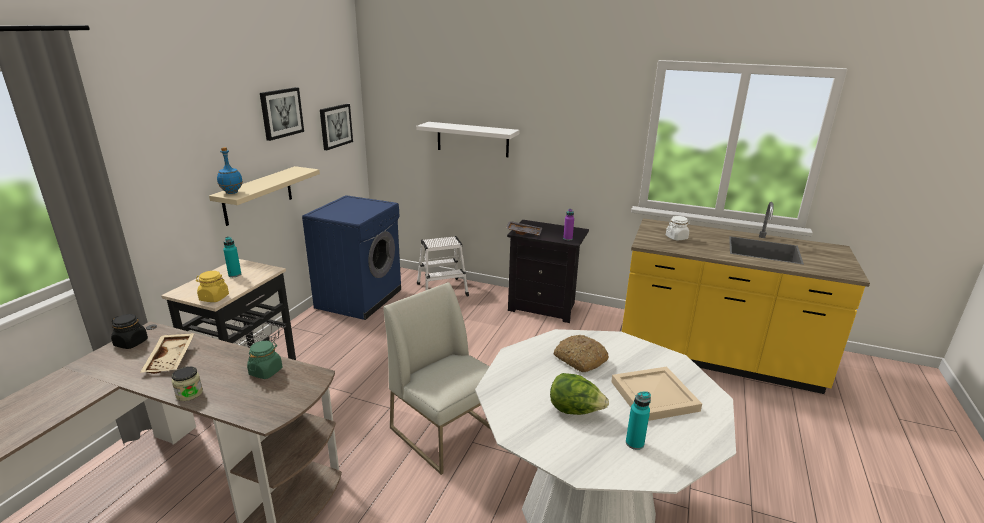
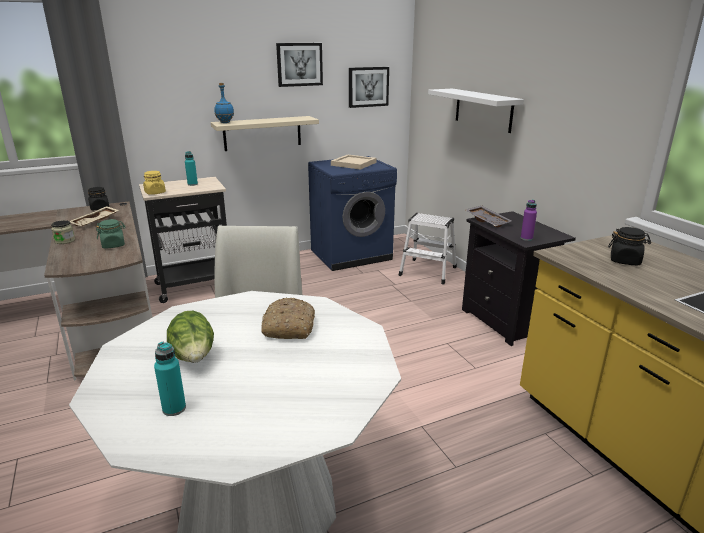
camera: 45 degrees right, 0 degrees up
(654, 395) = (281, 388): beige tray -> beige tray (354, 164)
(676, 238) = (625, 261): white jar -> black jar

